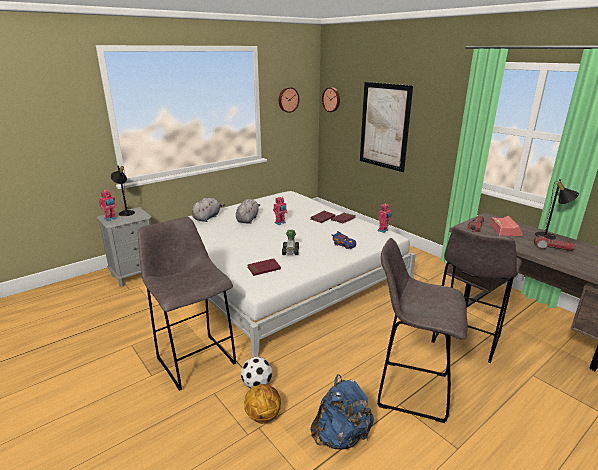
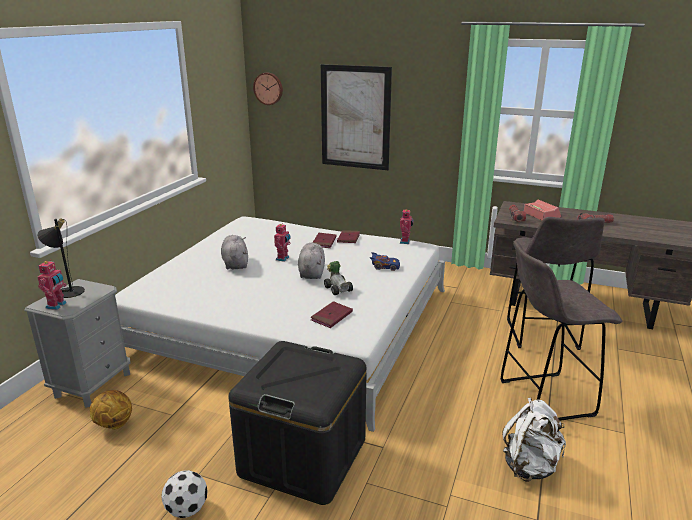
camera: 30 degrees left, 0 degrees up
(195, 359) = (303, 456): grey stool -> black storage box
(207, 217) = (175, 273): grey plush toy -> grey plush toy (311, 272)
(257, 384) = (402, 453): football -> football (187, 509)
(263, 415) = (442, 481): basketball -> basketball (114, 424)
(288, 99) = (217, 93): wall clock -> none
(341, 436) = (530, 466): blue backpack -> white backpack
(549, 236) = (579, 213): black table lamp -> none

